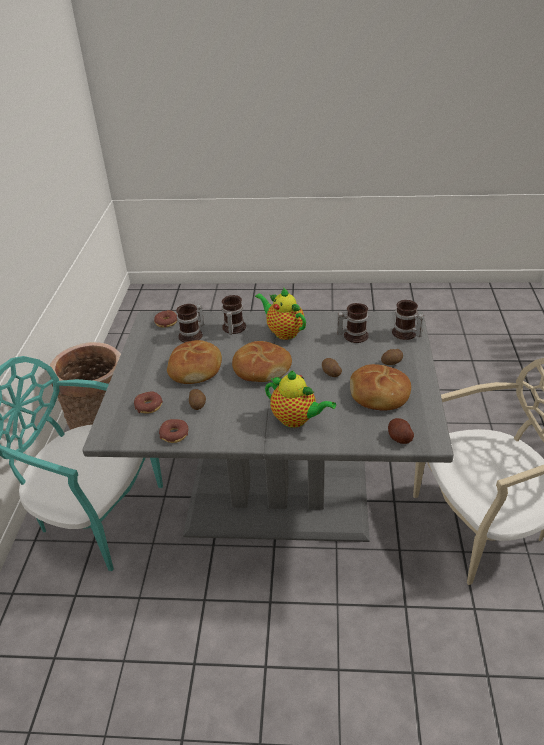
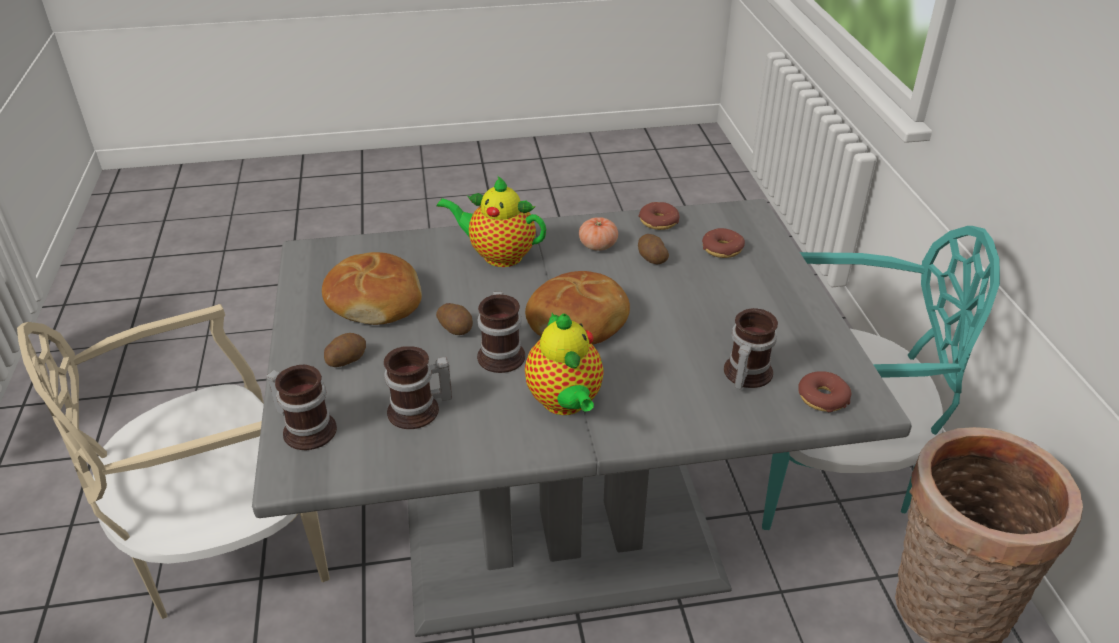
camera: 165 degrees right, 0 degrees up
(196, 369) = (691, 309): bread -> none
(227, 419) = (598, 245): none -> tomato
(232, 328) = (674, 399): mug -> mug (503, 353)
(283, 332) = (565, 403): teapot -> teapot turned 45 degrees clockwise
(399, 438) = (351, 249): potato -> none

